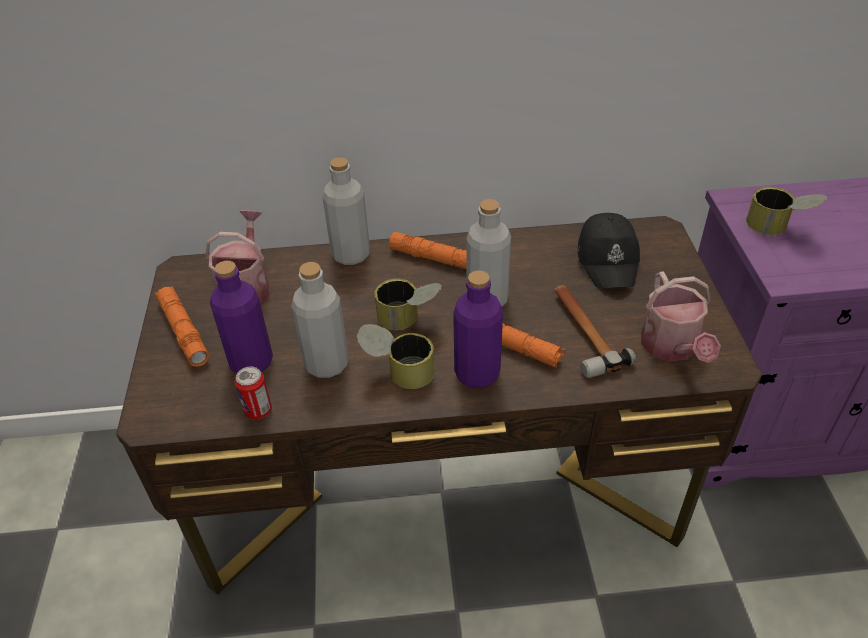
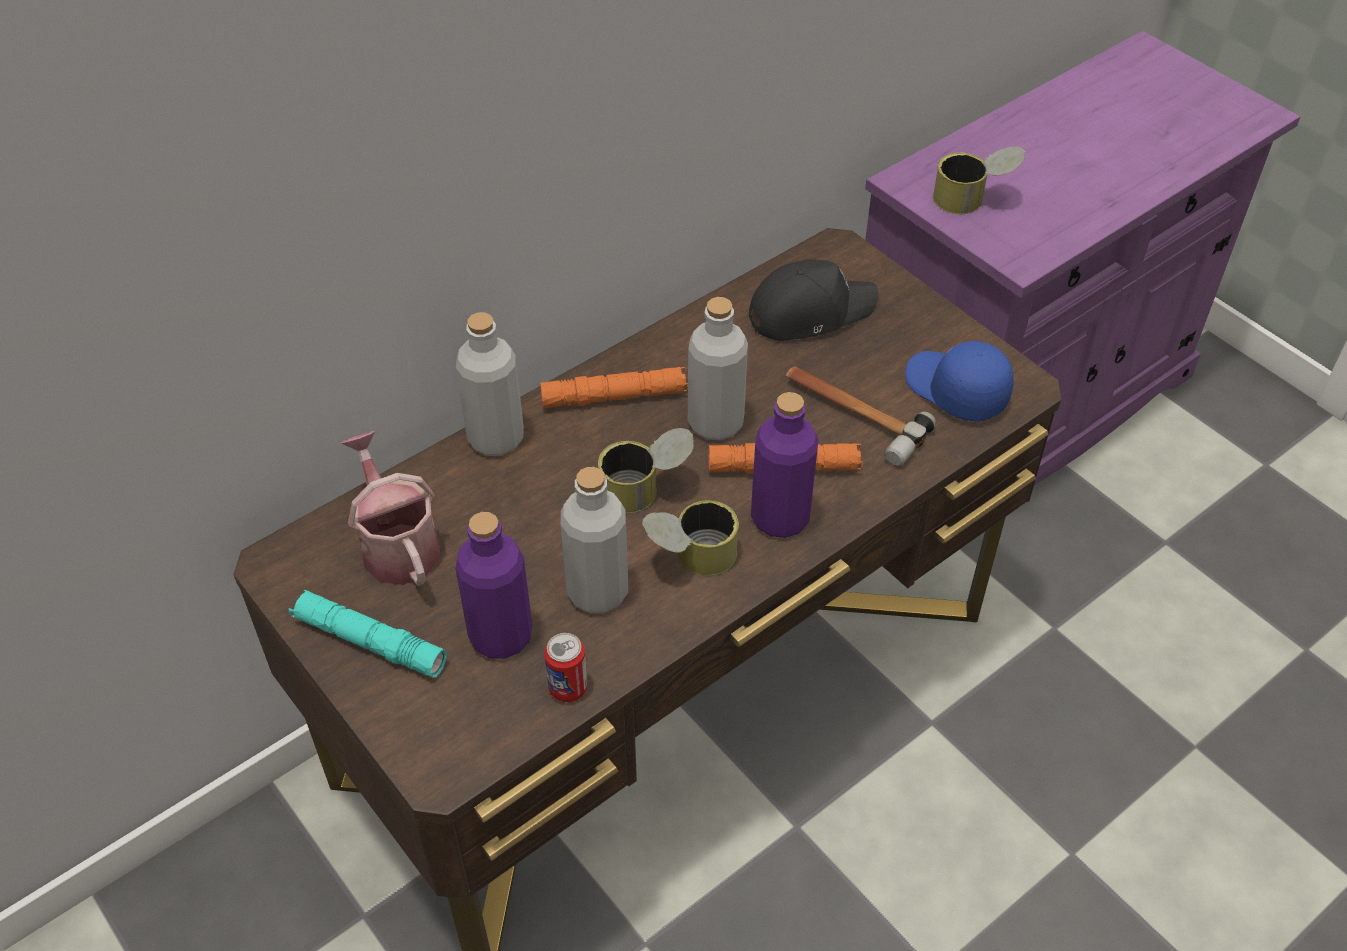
camera: 35 degrees left, 5 degrees up
(183, 331) = (369, 641): orange flashlight -> turquoise flashlight
(608, 259) = (809, 311): black cap -> black cap turned 75 degrees counterclockwise
(672, 347) = (955, 390): watering can -> blue cap

